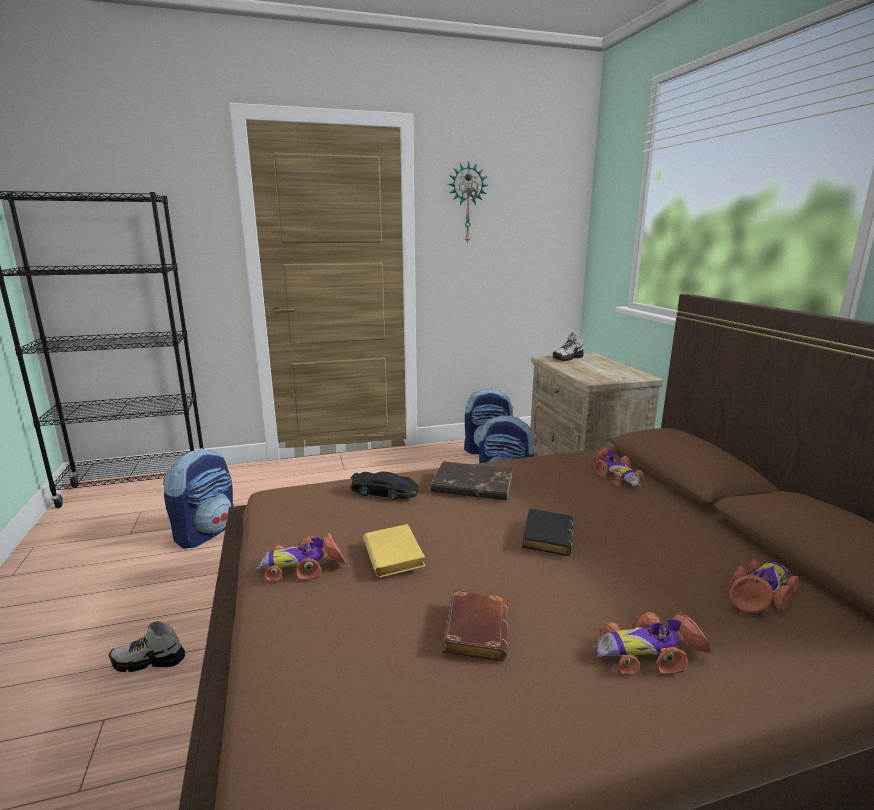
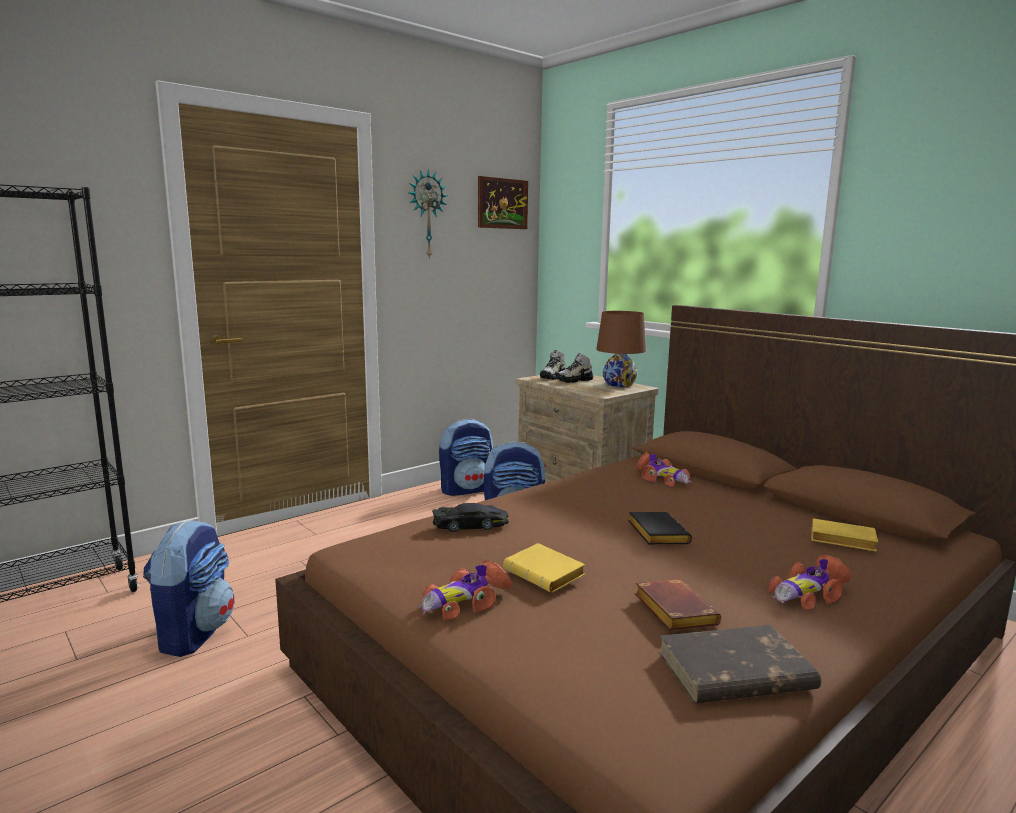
camera: 25 degrees left, 5 degrees down
(148, 661) = (255, 778): shoe -> shoe (574, 380)
(471, 486) = (547, 506): brown book -> brown book (734, 672)
(548, 190) = (502, 203): none -> picture
(625, 371) = (619, 384): none -> brown table lamp
(761, 594) = (840, 541): toy car -> yellow book

